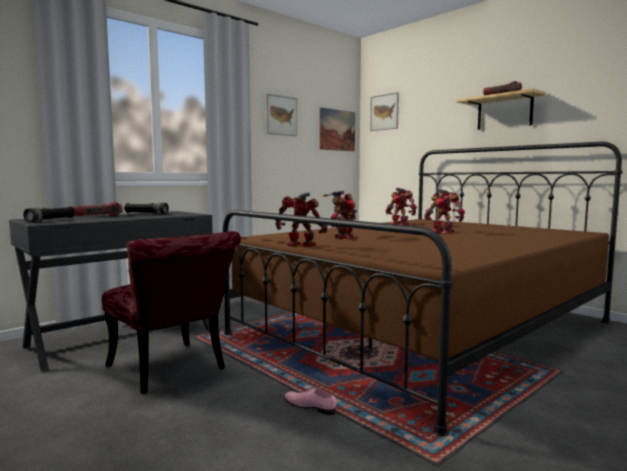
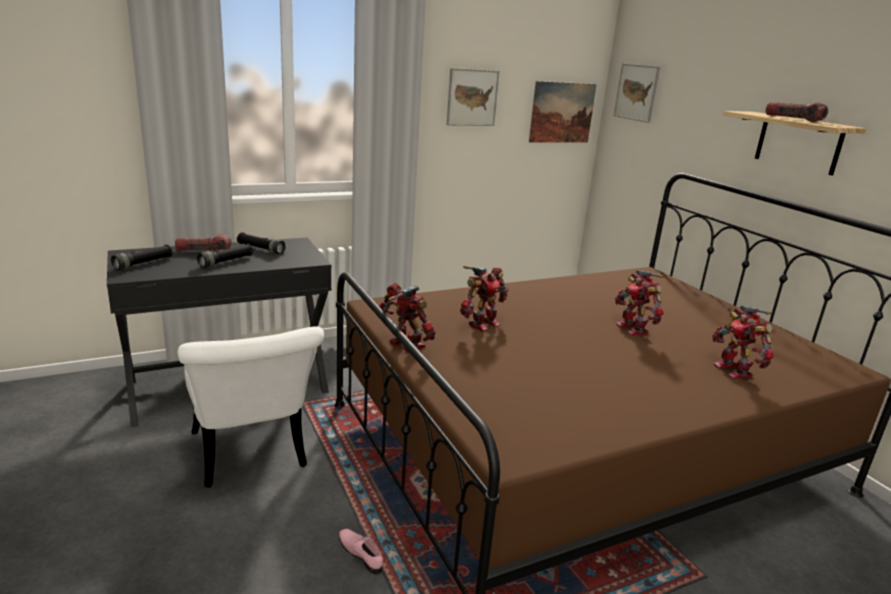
camera: 15 degrees right, 15 degrees up
(124, 217) = (226, 262): none -> black flashlight
(172, 371) = (252, 457): red chair -> white chair
(400, 224) = (599, 287): toy robot -> toy robot (734, 370)

